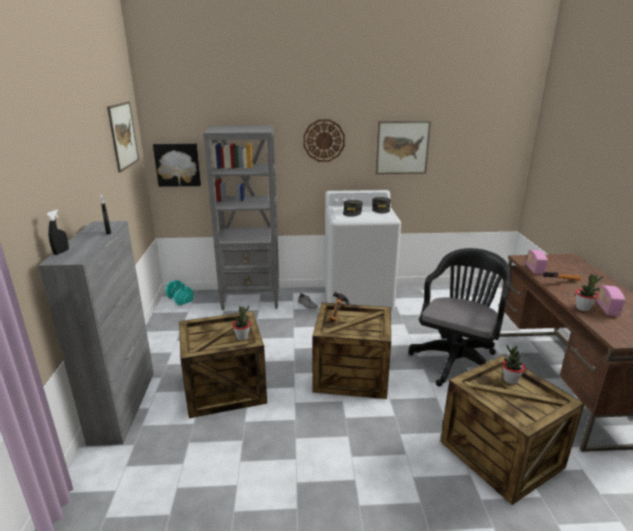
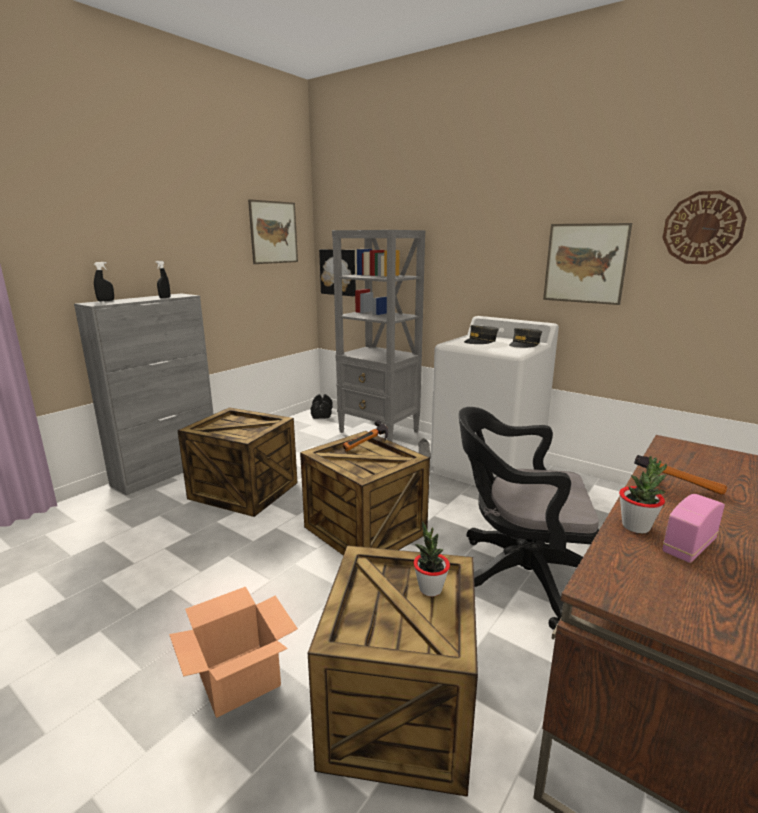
camera: 40 degrees right, 5 degrees down
(180, 299) = (322, 414): turquoise dumbbell -> black dumbbell
(242, 337) = (250, 434): potted plant -> none
(324, 140) = (480, 250): wall clock -> wall clock (702, 228)
(421, 497) = (238, 680): none -> cardboard box
(456, 360) = (518, 575): black office chair -> black office chair turned 150 degrees counterclockwise
(534, 270) = (661, 460): radio -> none

